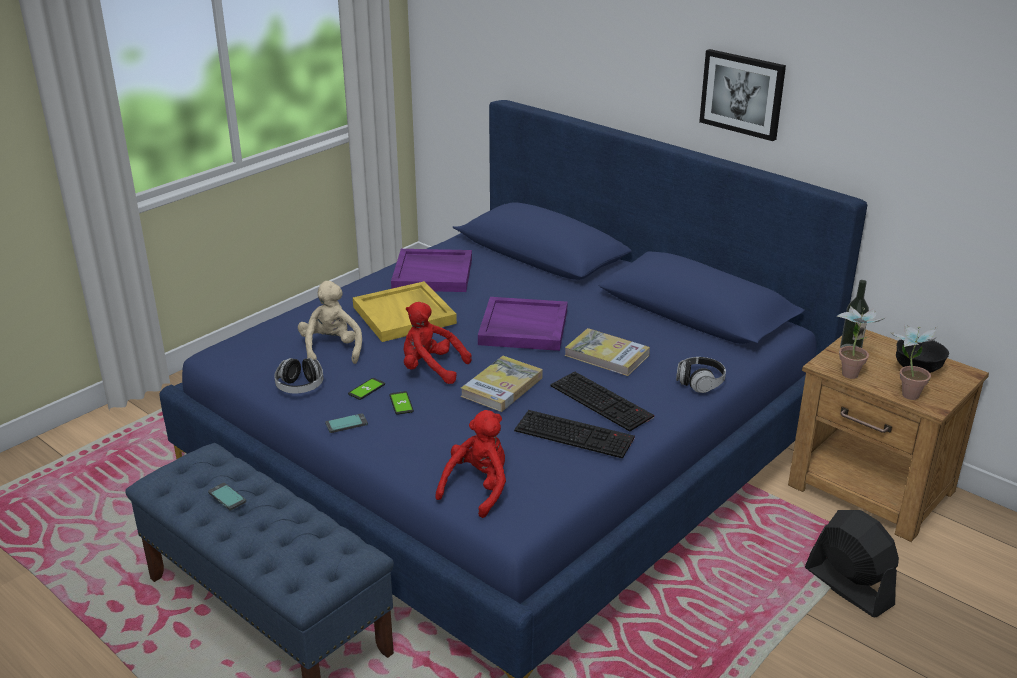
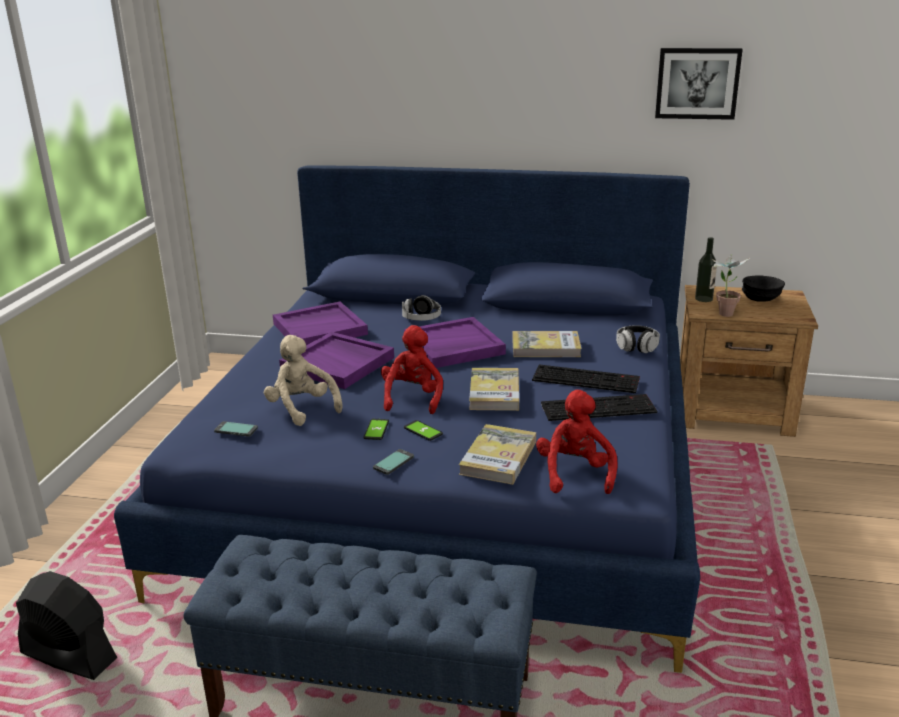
camera: 30 degrees left, 5 degrees down
(227, 497) = (319, 575): phone -> phone (236, 430)
(300, 387) = (309, 447): headphones -> headphones (421, 319)
(405, 315) = (339, 363): yellow tray -> purple tray
(430, 450) = (498, 457): none -> book
(431, 369) = (413, 398): red plush toy -> red plush toy turned 105 degrees clockwise
(742, 94) = (560, 110): picture -> picture (697, 83)
(848, 587) = (793, 480): black fan -> black fan (68, 656)
(905, 392) = (774, 315): potted plant -> none

